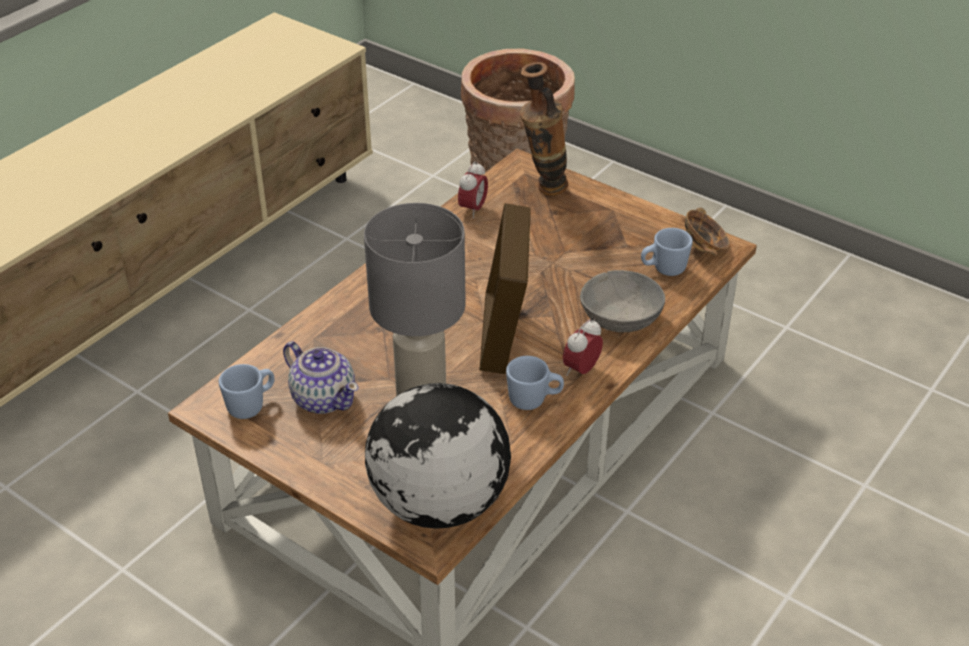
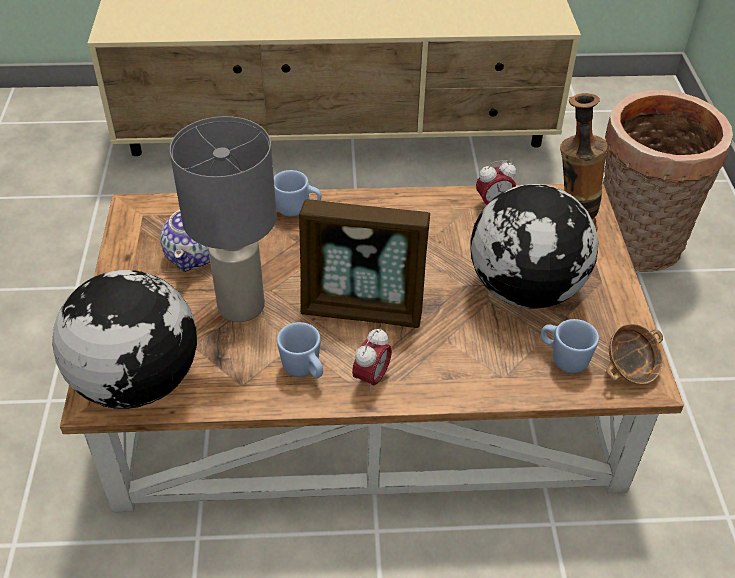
camera: 50 degrees right, 5 degrees up
(251, 405) = (153, 226): blue mug -> blue mug (298, 209)
(504, 335) = (363, 308): picture frame -> picture frame turned 135 degrees counterclockwise
(580, 247) = (526, 290): none -> globe
(581, 370) = (371, 378): alarm clock -> alarm clock turned 120 degrees clockwise
(621, 319) = (464, 368): grey bowl -> none

